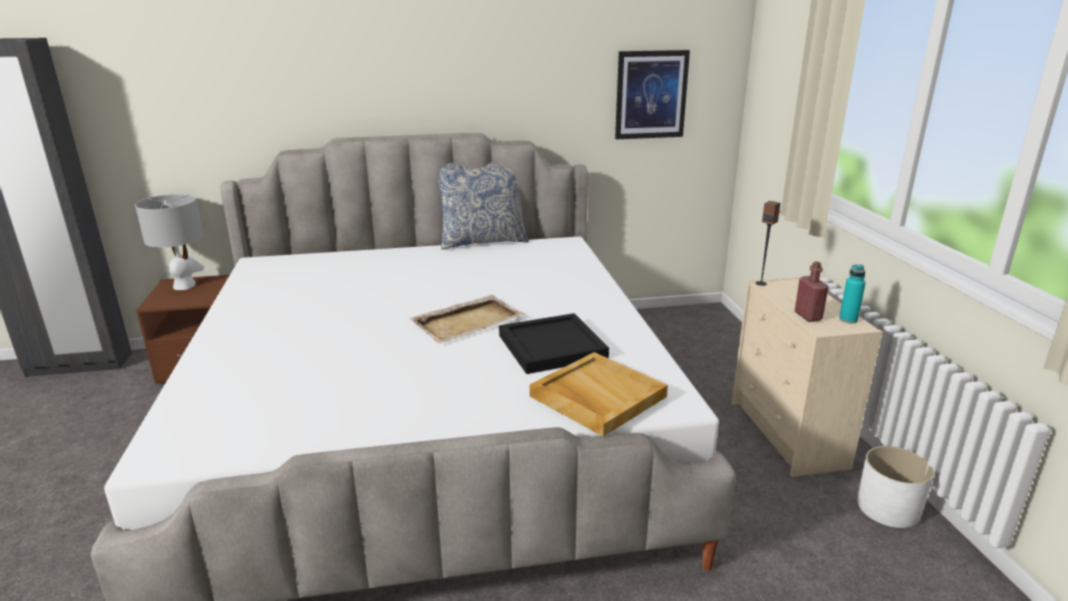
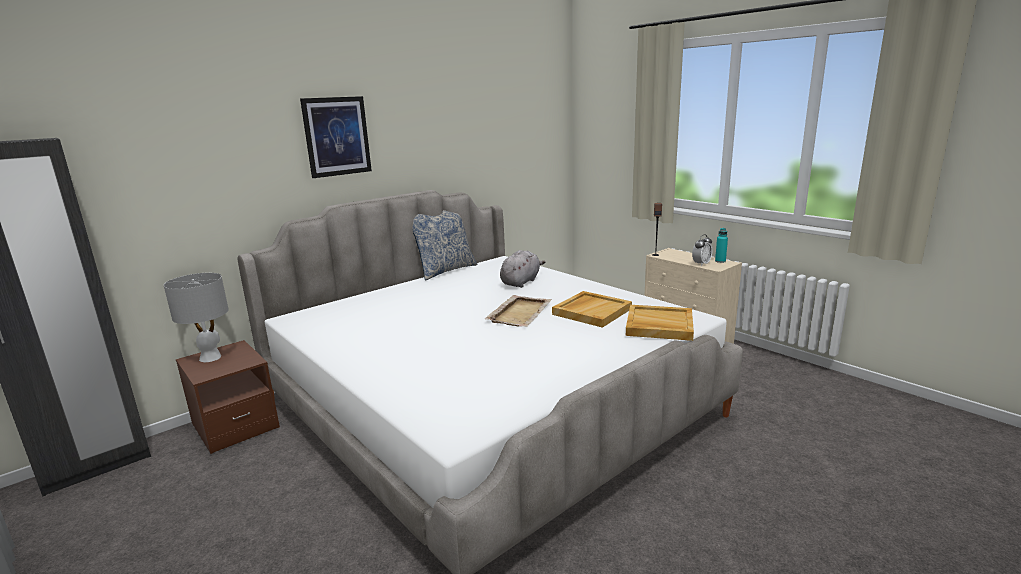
camera: 30 degrees left, 5 degrees down
(539, 279) = (521, 282): none -> grey plush toy
(552, 346) = (592, 311): black tray -> beige tray
(651, 95) = (525, 153): picture -> picture (337, 136)
(808, 316) = (701, 264): red bottle -> alarm clock
(887, 508) = (766, 361): white planter -> none

